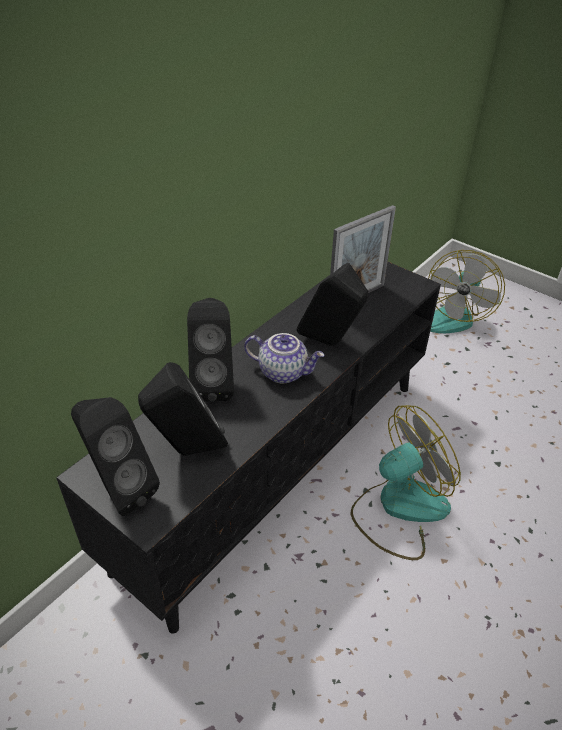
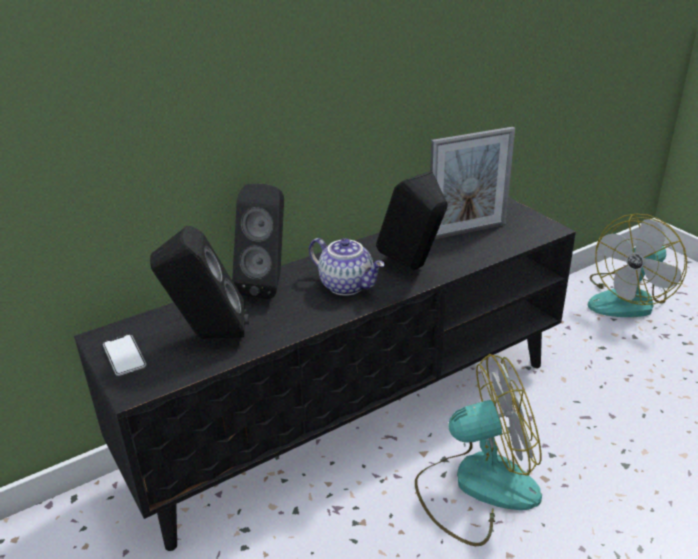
camera: 20 degrees right, 10 degrees down
(119, 489) = (124, 356): black speaker -> phone

